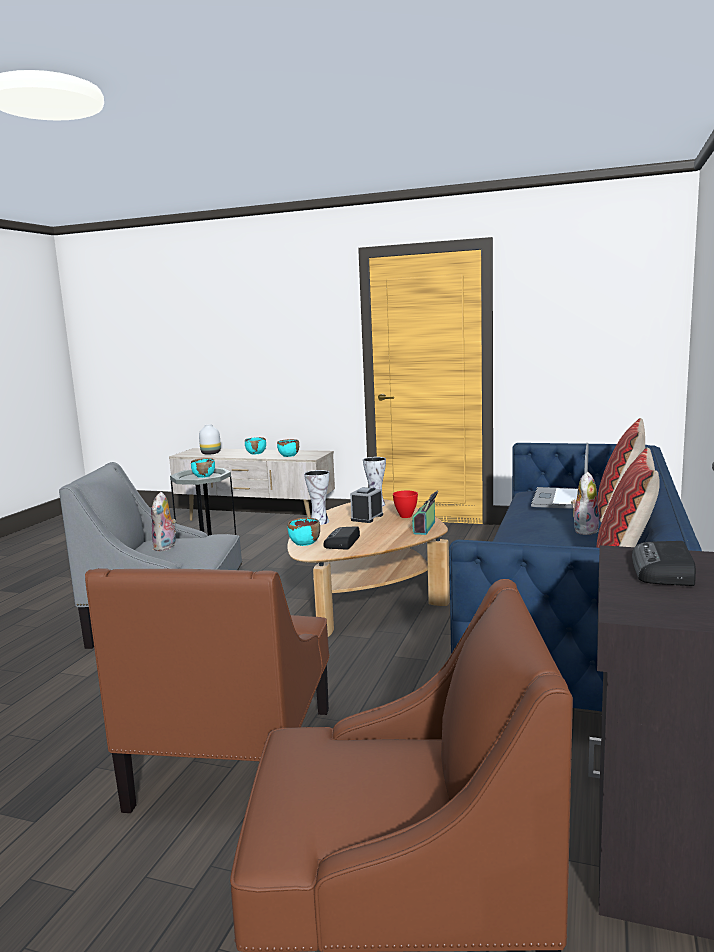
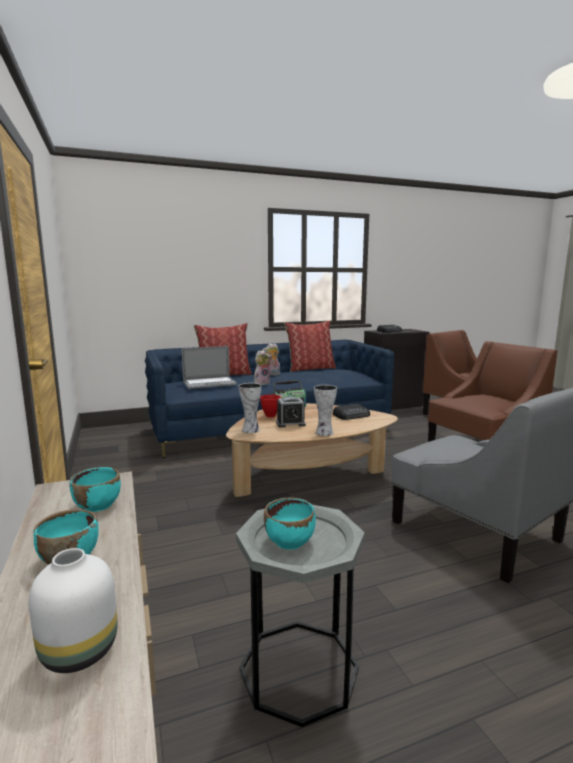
camera: 130 degrees left, 0 degrees up
(166, 547) = (477, 450): plush toy -> plush toy (262, 383)
(304, 543) = (372, 423): turquoise bowl -> none

